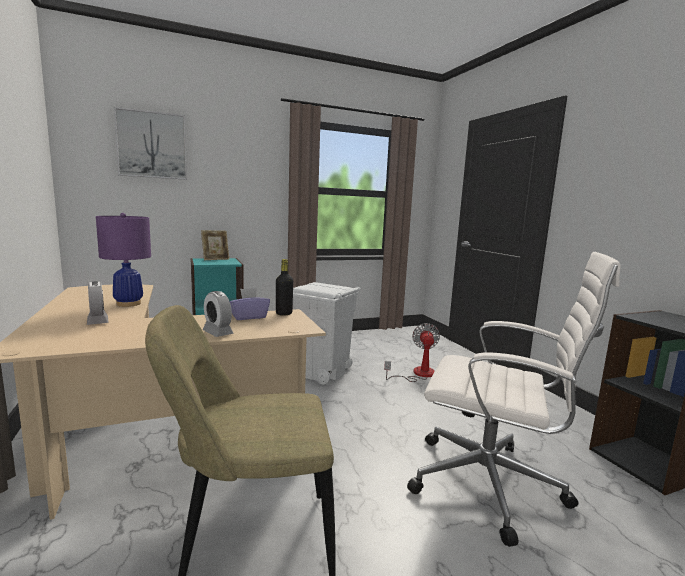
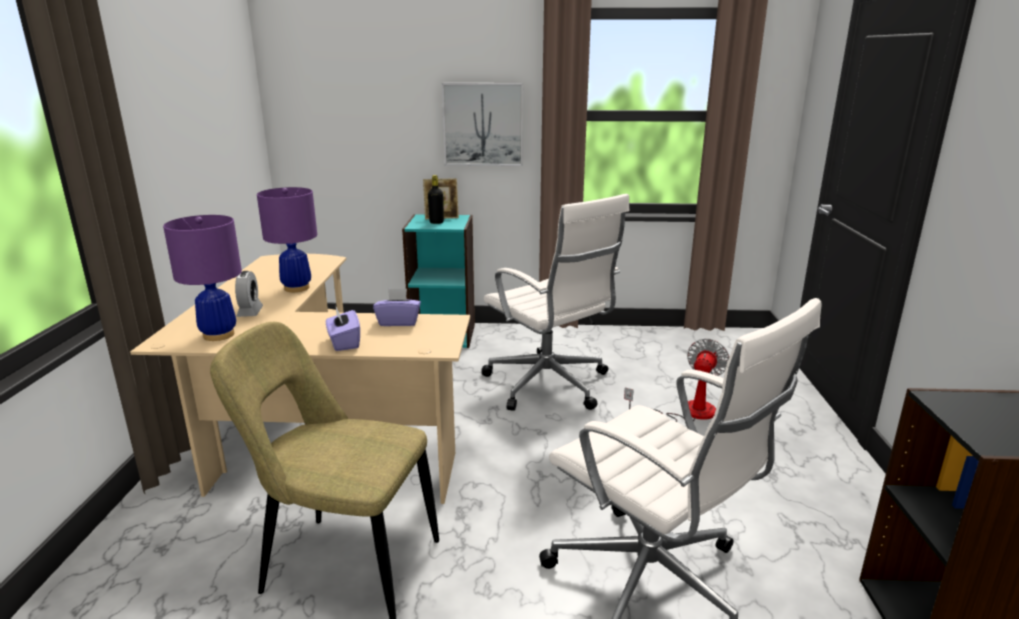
camera: 25 degrees right, 10 degrees up
(80, 339) = (219, 335): none -> purple table lamp
(152, 145) = (365, 68): picture -> picture (483, 124)
(217, 332) = (344, 343): alarm clock -> purple tissue box
(284, 314) = (442, 321): black bottle -> black bottle (436, 222)
(320, 372) = (549, 385): white trash can -> white office chair

